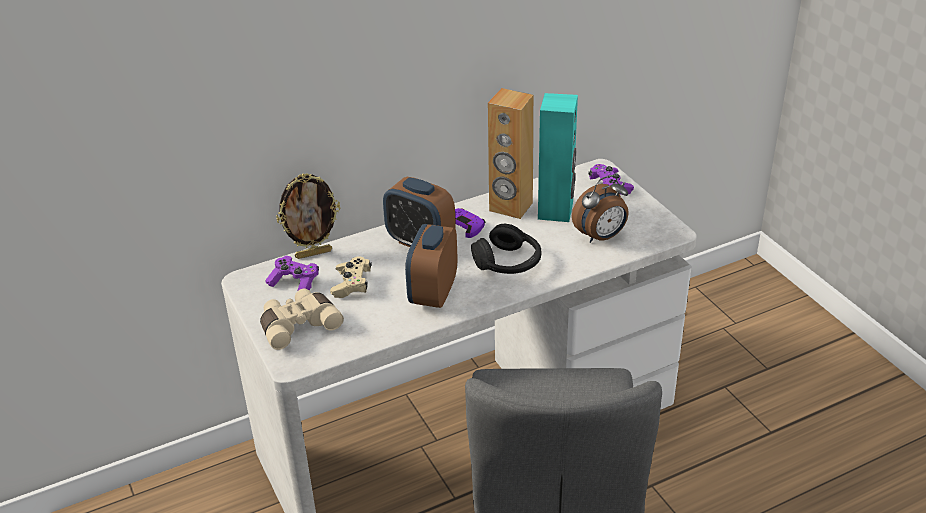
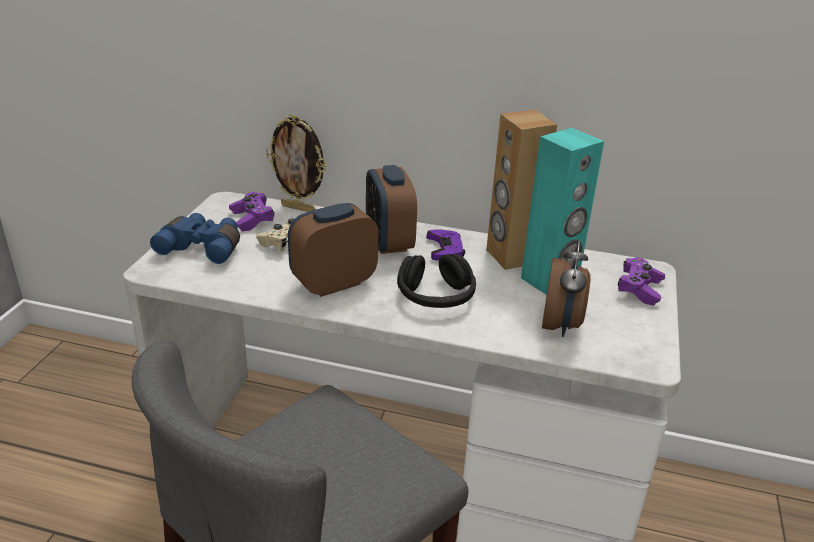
camera: 40 degrees right, 5 degrees down
(298, 325) = (203, 247): beige binoculars -> blue binoculars
(601, 237) = (561, 325): alarm clock -> alarm clock turned 90 degrees counterclockwise

